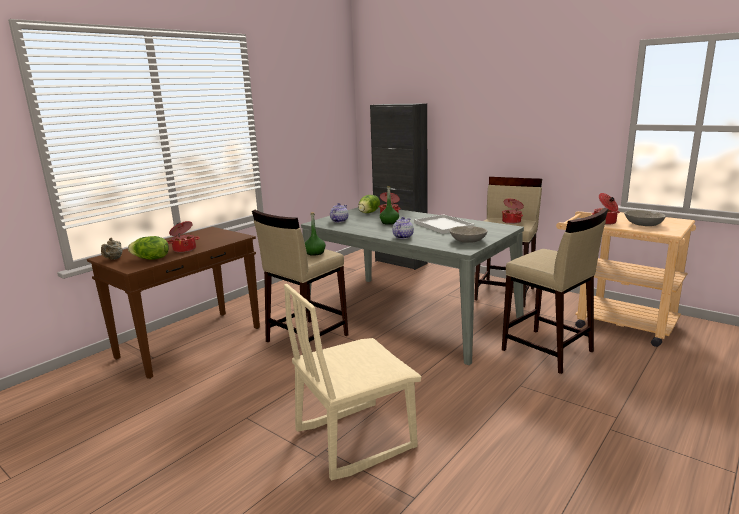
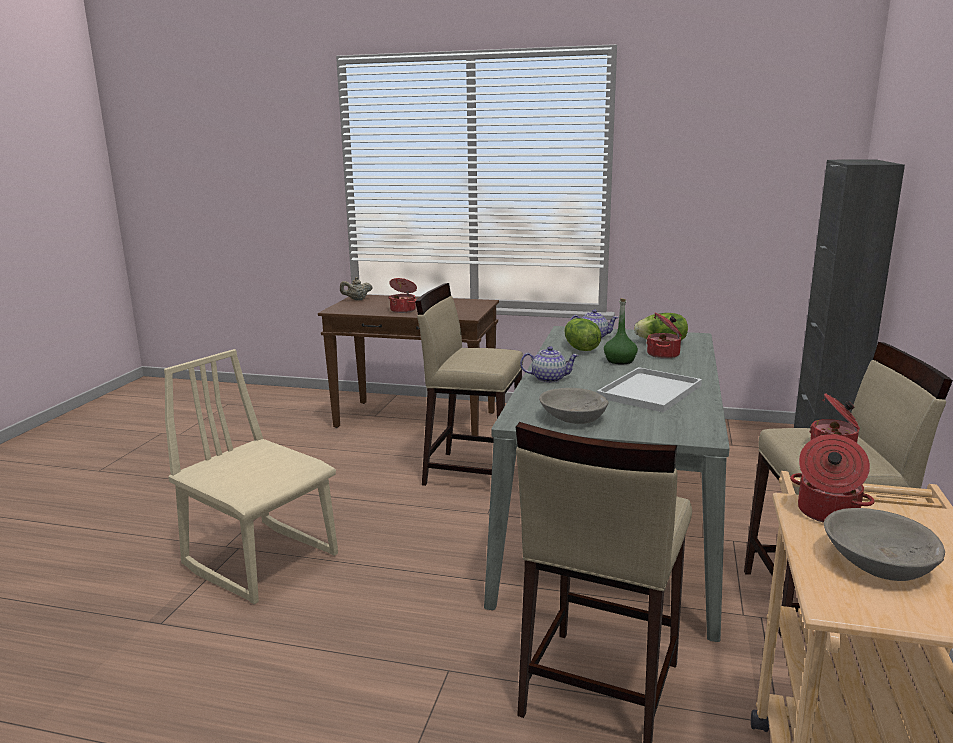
camera: 65 degrees right, 0 degrees up
(151, 259) = (364, 308): lettuce -> lettuce (580, 348)
(315, 253) = (478, 360): green bottle -> none

